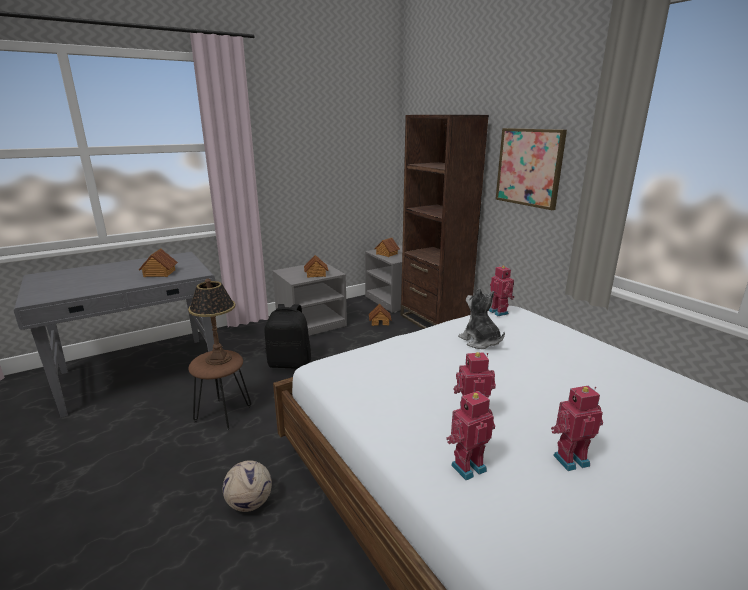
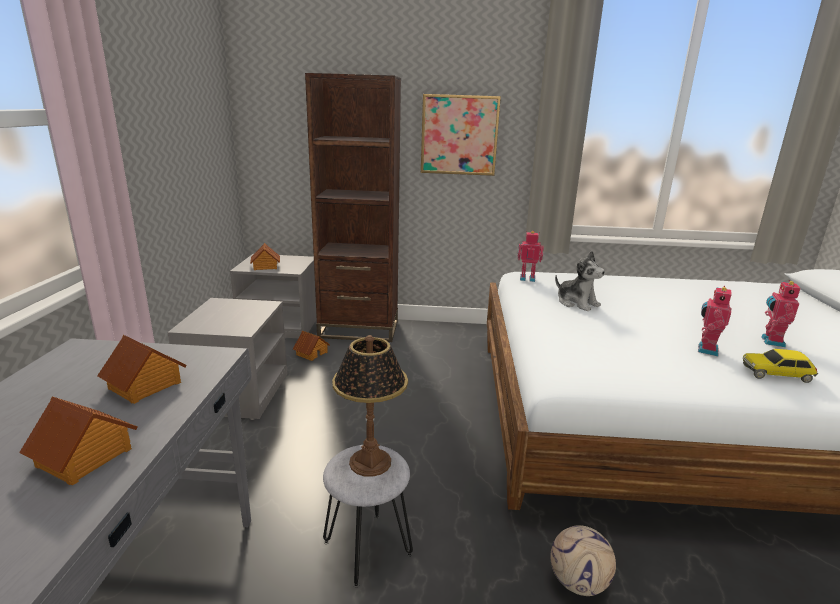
camera: 55 degrees left, 0 degrees up
(223, 414) = (367, 548): brown stool -> grey stool
(290, 363) = (313, 446): black backpack -> none
(316, 274) = (248, 314): toy house -> toy house (85, 457)
(467, 466) = (776, 374): toy robot -> toy car
(480, 341) = (577, 303): plush toy -> plush toy turned 135 degrees counterclockwise

